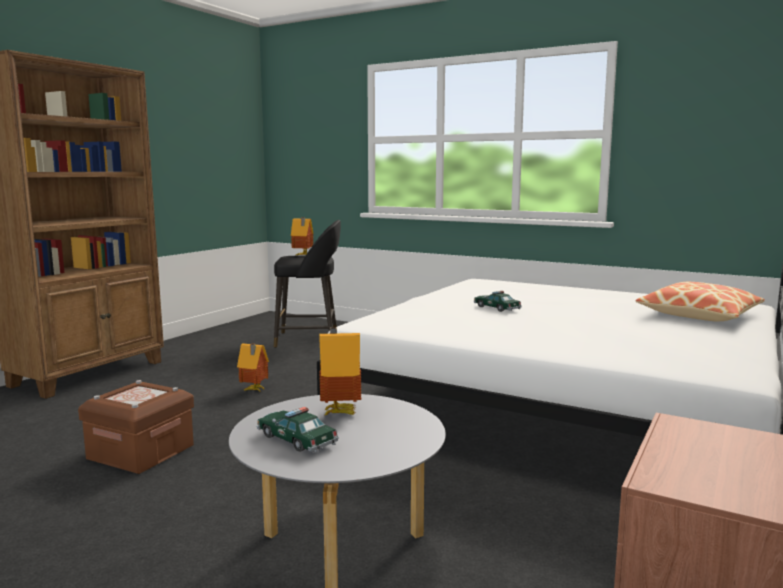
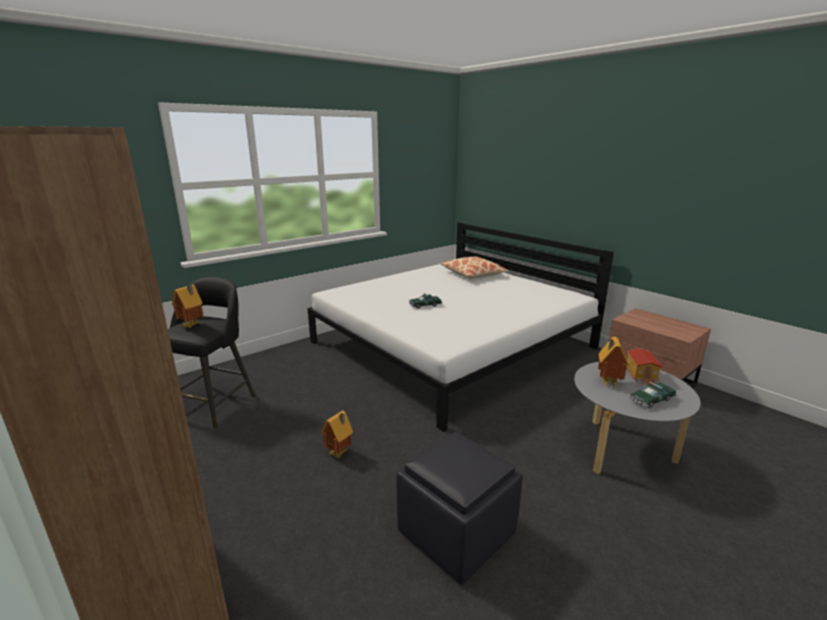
camera: 70 degrees left, 10 degrees up
(141, 452) = (455, 533): brown storage box -> black ottoman
(388, 436) = (641, 376): none -> toy house

